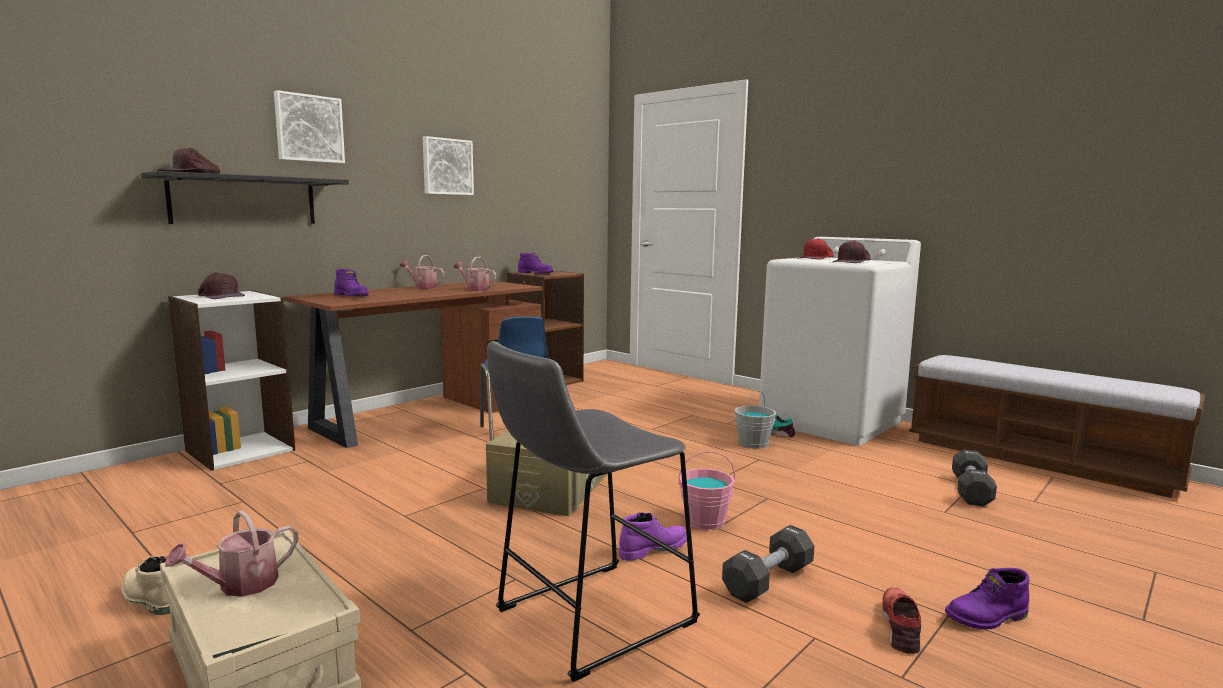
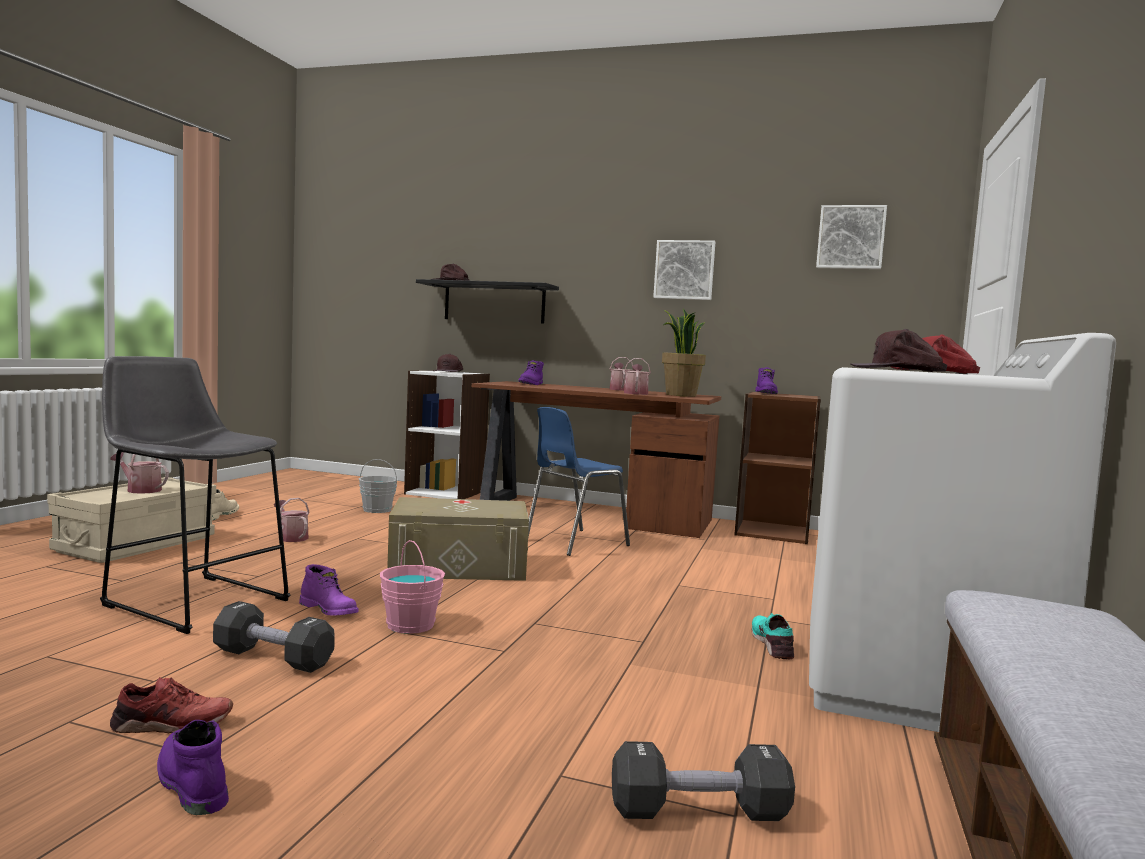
camera: 65 degrees right, 5 degrees down
(309, 128) = (549, 243): picture -> picture (850, 237)
(357, 551) = (291, 537): none -> watering can
(492, 285) = (680, 395): none -> potted plant
(753, 443) = (705, 636): grey bucket -> grey bucket (377, 510)

